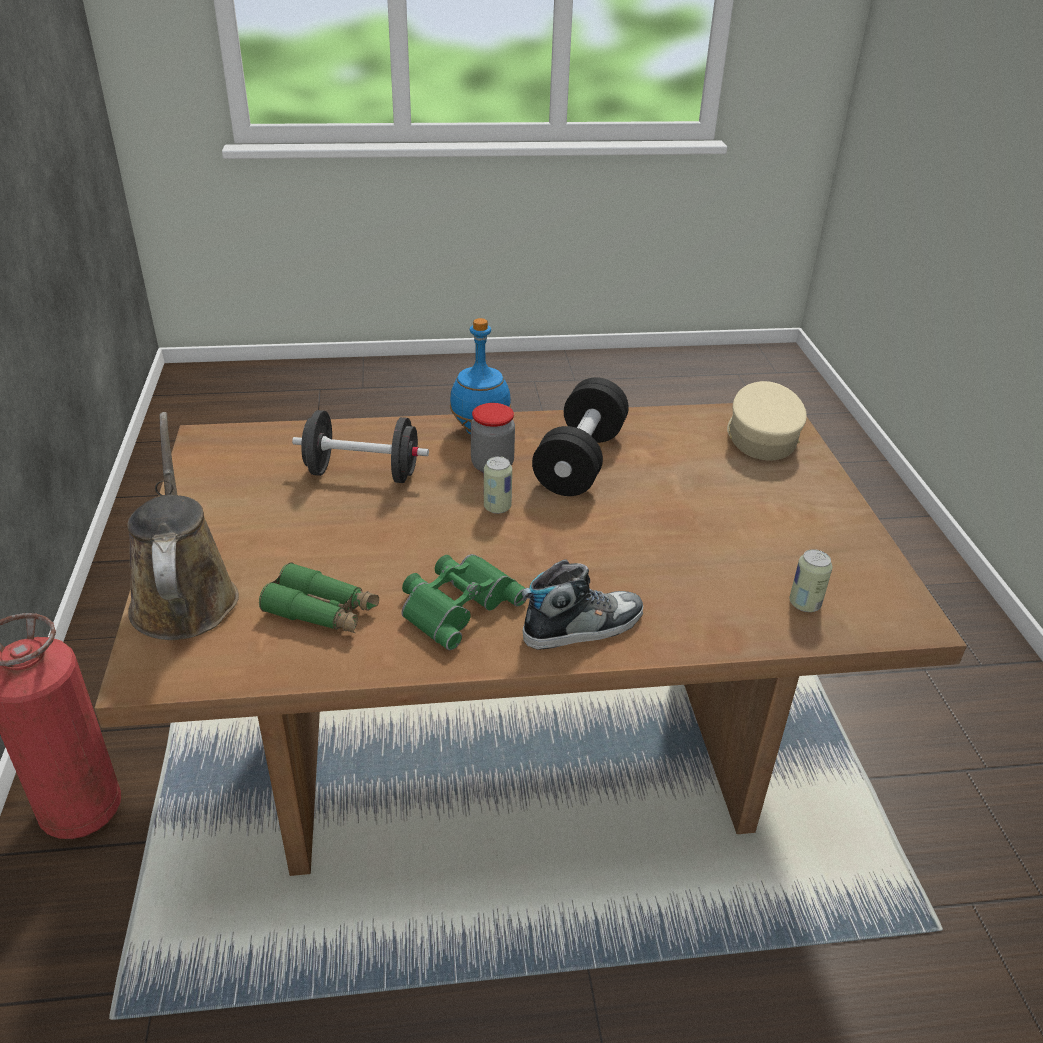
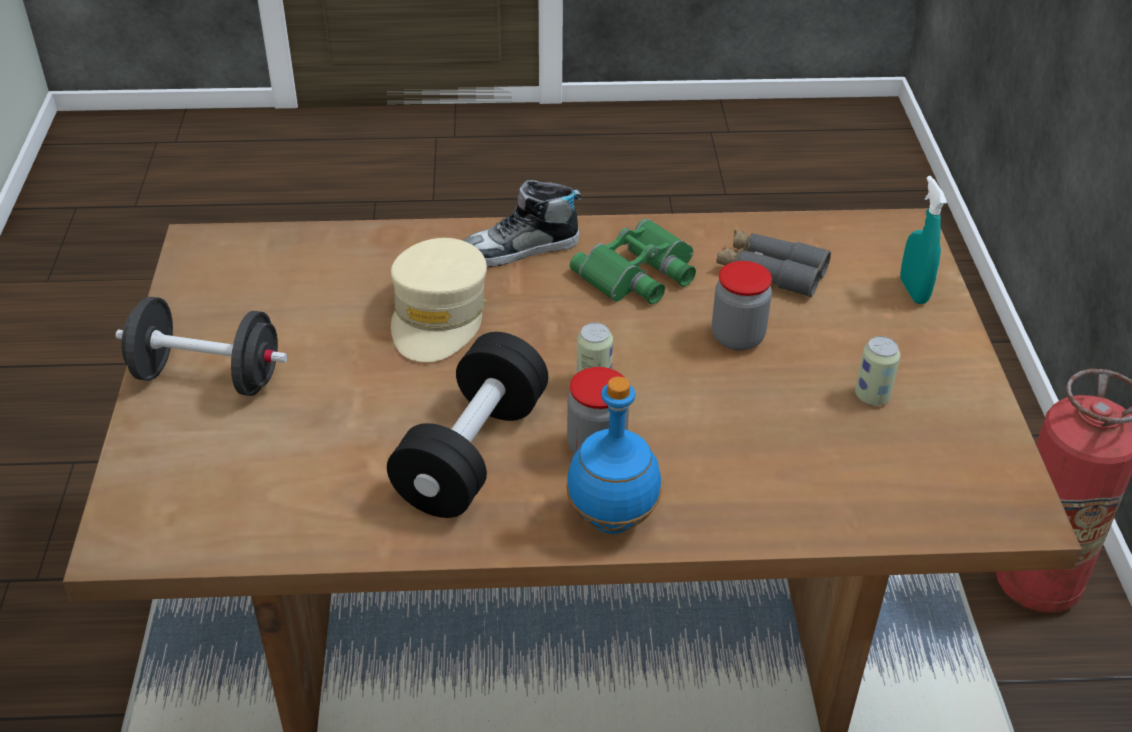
camera: 175 degrees left, 5 degrees up
(184, 595) = (913, 291): brown watering can -> turquoise spray bottle
(322, 611) = (771, 271): green binoculars -> grey binoculars
(362, 473) = (773, 441): black dumbbell -> black dumbbell (208, 377)
(372, 545) = (737, 337): none -> jar
(761, 436) = (182, 493): beige cap -> beige cap (438, 315)
(804, 604) = (294, 261): can -> can (872, 396)

